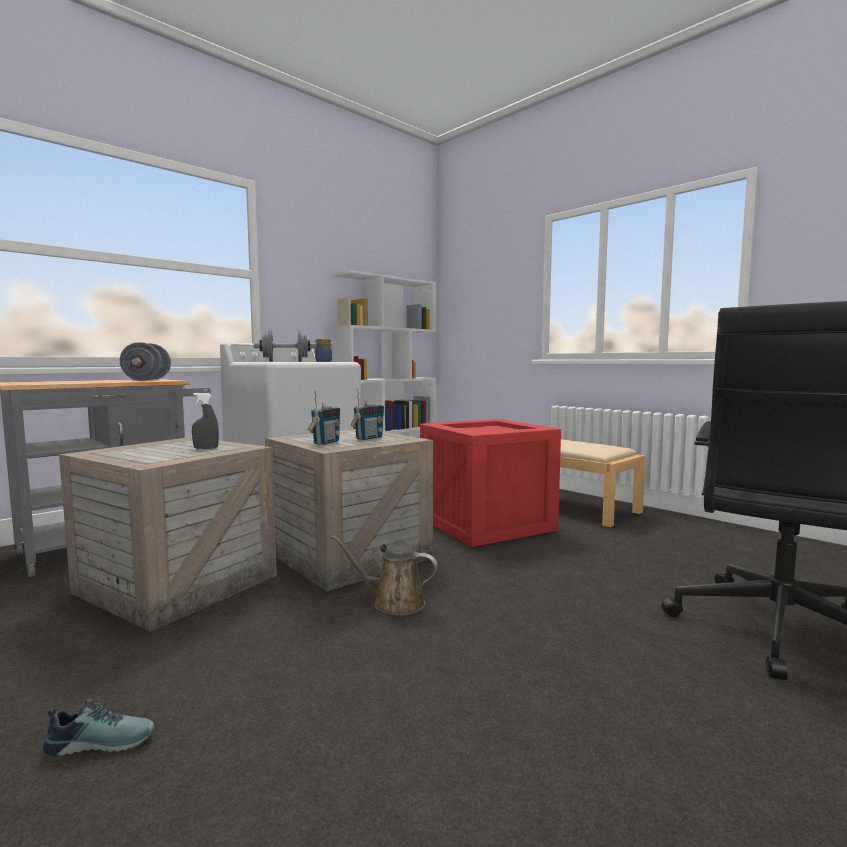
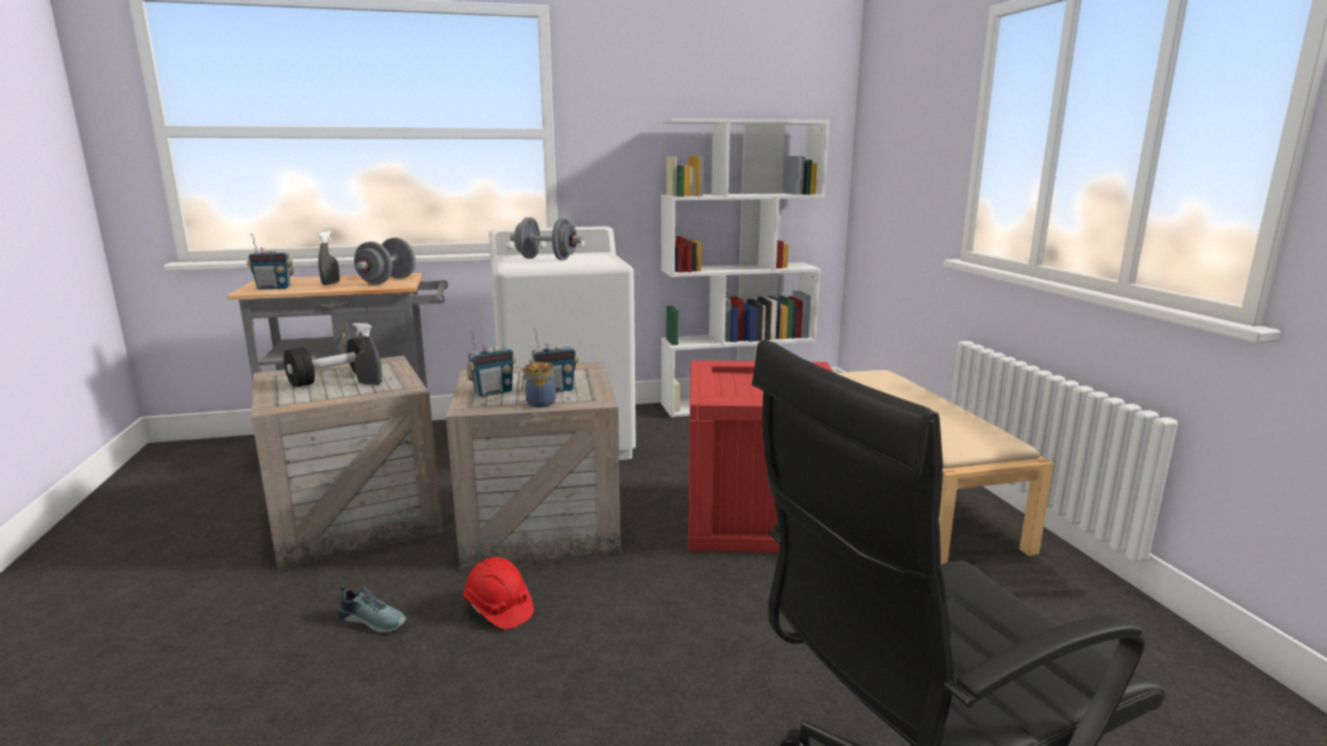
camera: 30 degrees right, 10 degrees up
(40, 383) = (274, 288): none -> radio
(94, 381) = (331, 283): none -> grey spray bottle
(102, 741) = (134, 673): shoe -> shoe (374, 619)
(161, 449) = (333, 378): none -> black dumbbell
(323, 361) = (602, 257): jar -> jar (539, 403)
(393, 603) = (498, 608): brown watering can -> red hard hat

